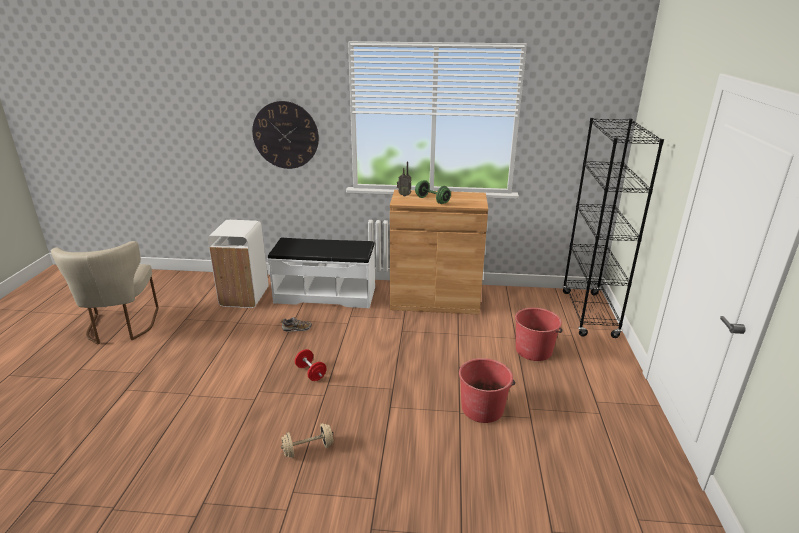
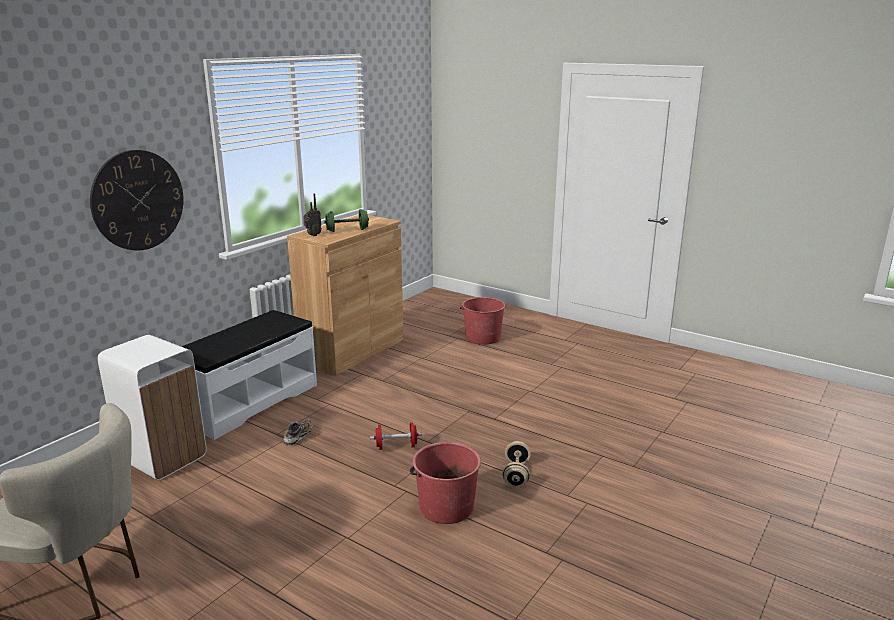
camera: 60 degrees left, 5 degrees down
(482, 408) = (534, 380): red bucket -> red bucket (446, 507)
(588, 314) = (459, 302): black bookcase -> none

